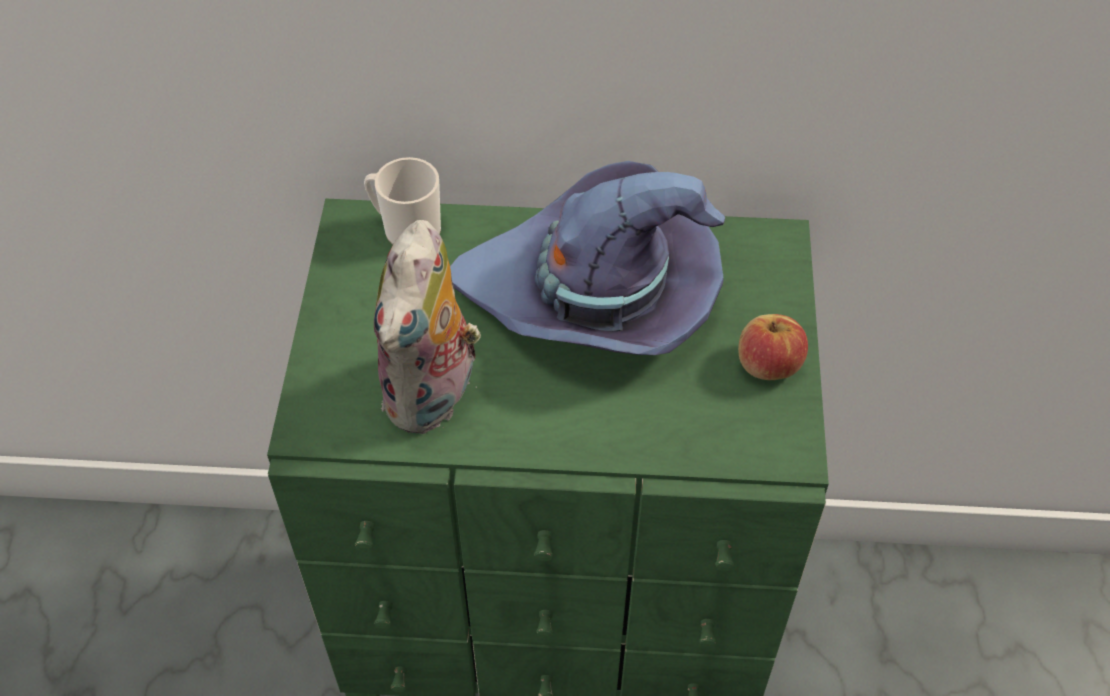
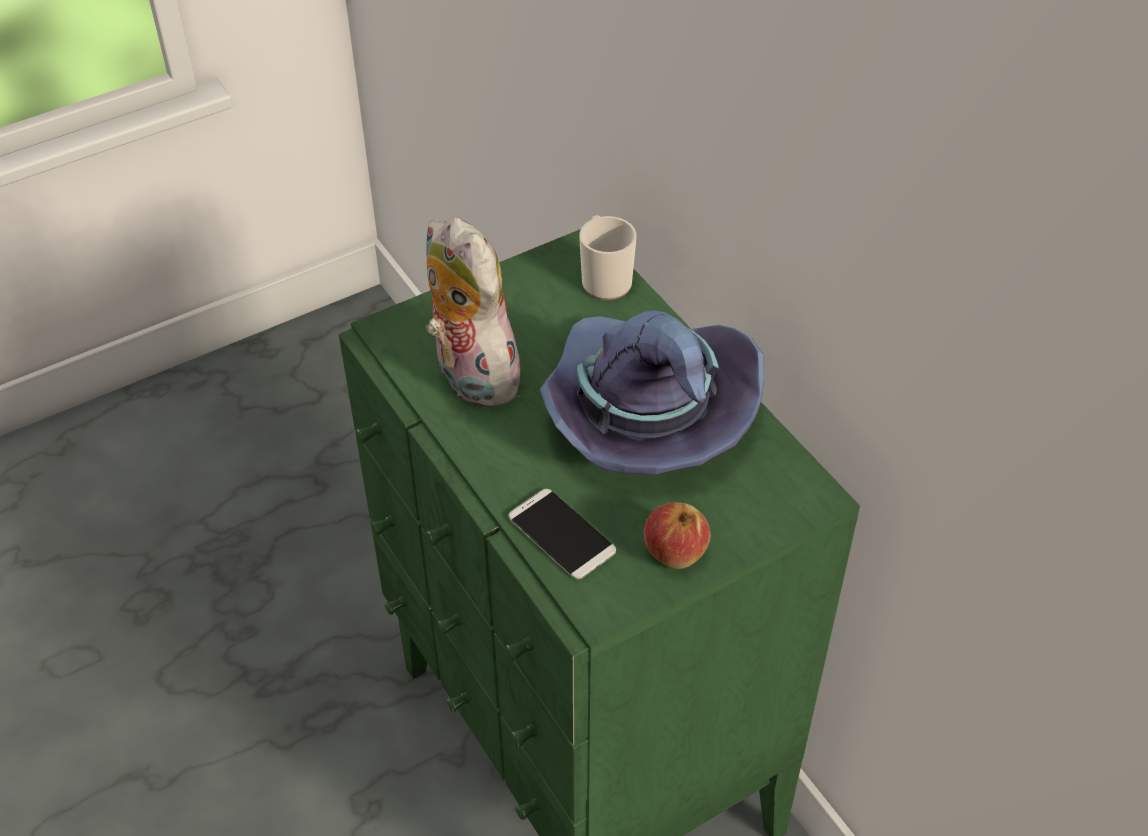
camera: 55 degrees right, 5 degrees down
(434, 395) = (470, 375): plush toy -> plush toy turned 75 degrees clockwise
(688, 433) = (561, 534): none -> phone

